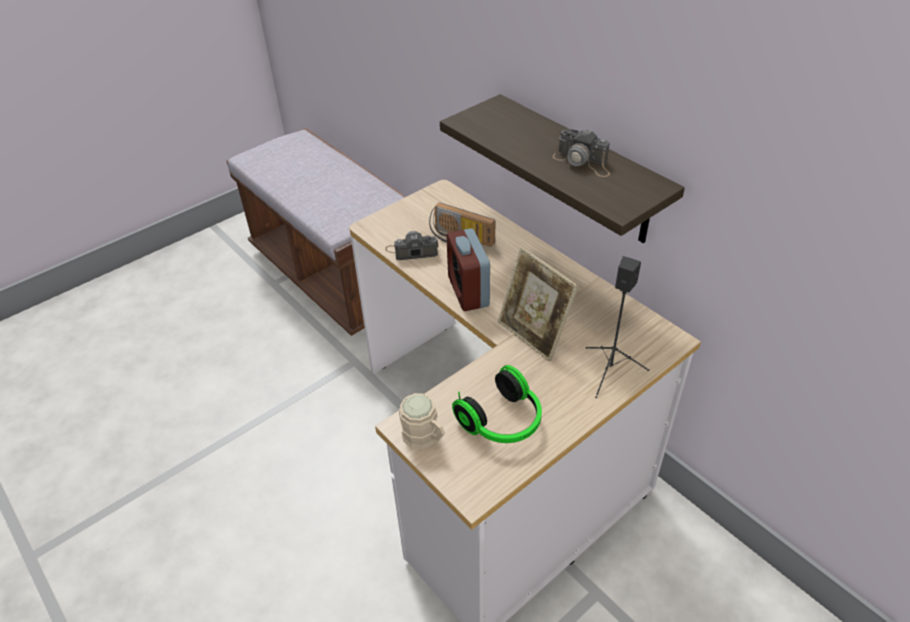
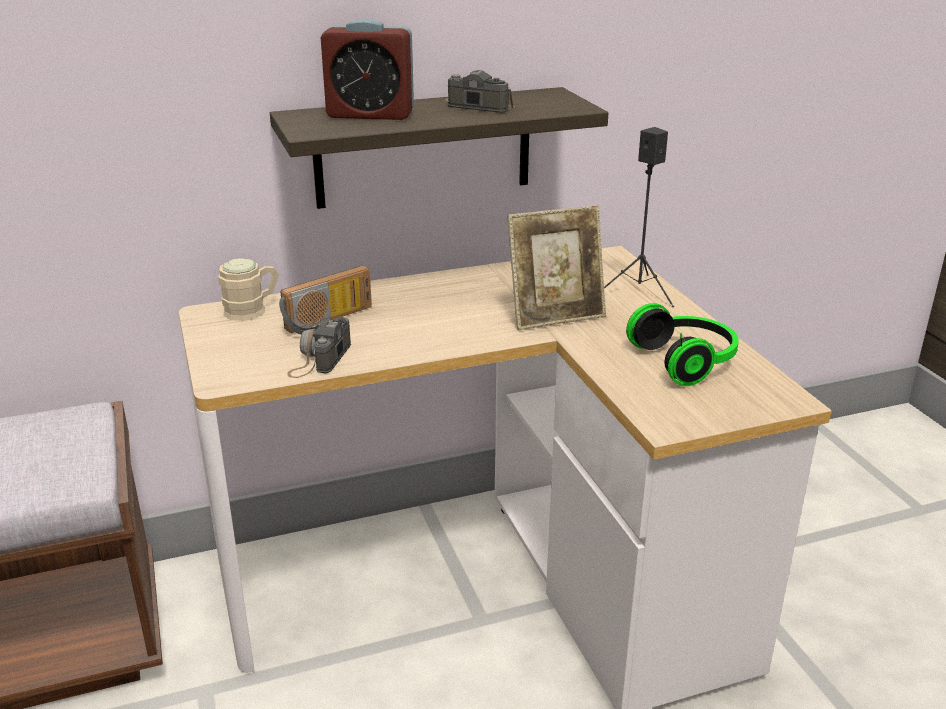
camera: 70 degrees left, 15 degrees down
(425, 437) = (691, 413): beige mug -> beige mug (252, 309)
(468, 291) = (445, 337): alarm clock -> alarm clock (370, 114)
(583, 162) = (476, 105): camera -> camera turned 120 degrees counterclockwise

